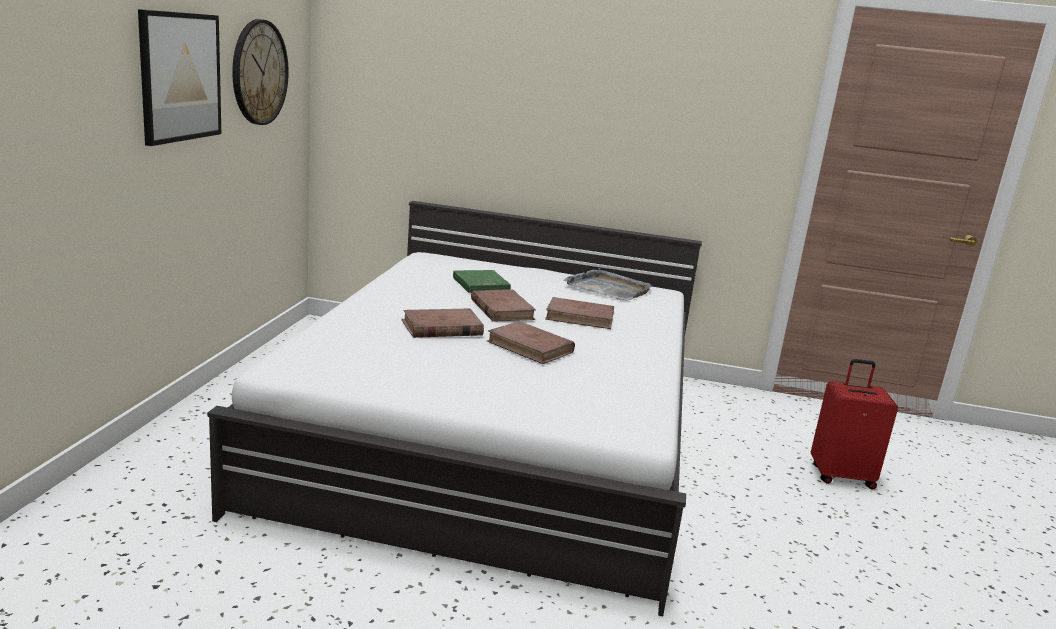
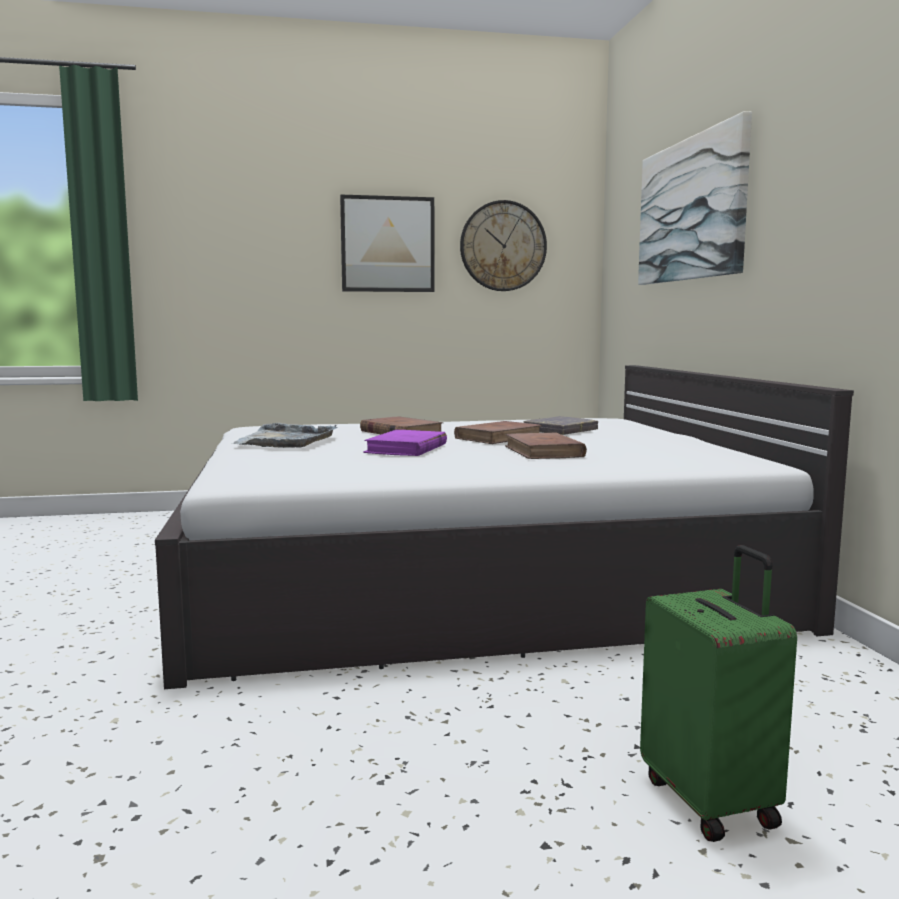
camera: 70 degrees right, 10 degrees down
(480, 285) = (560, 431): green book -> grey book
(499, 79) = (691, 210): none -> picture
(530, 347) = (406, 448): brown book -> purple book
(608, 288) = (689, 450): grey tray -> grey tray (285, 440)
(841, 476) = (711, 800): red suitcase -> green suitcase

